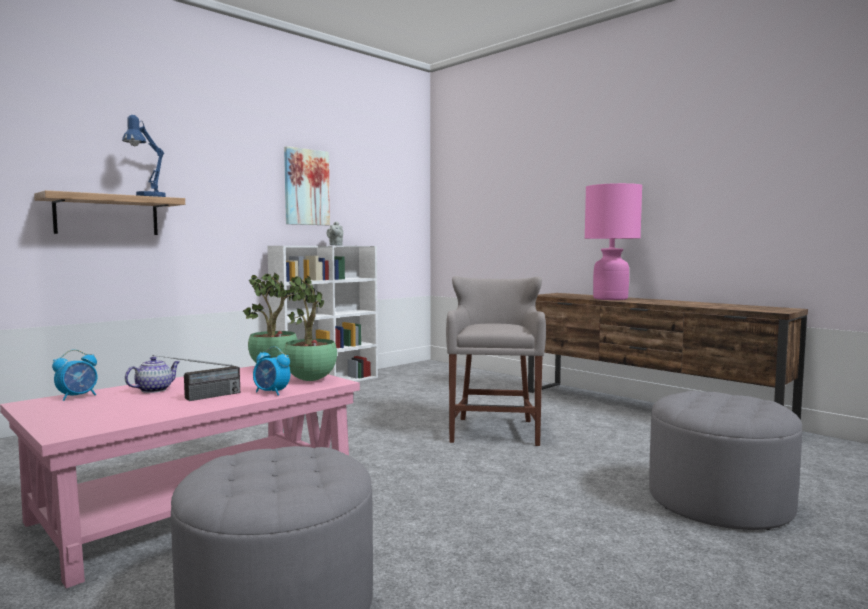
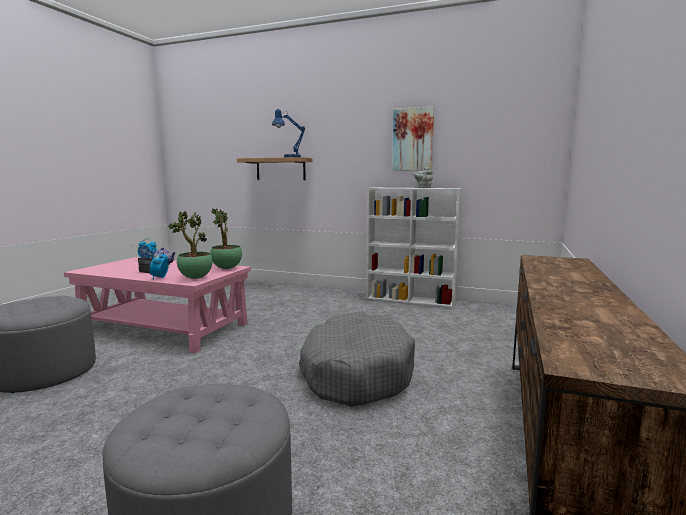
camera: 65 degrees right, 5 degrees up
(495, 430) = (356, 373): grey stool -> grey dog bed
(610, 299) = (556, 276): pink table lamp -> none

